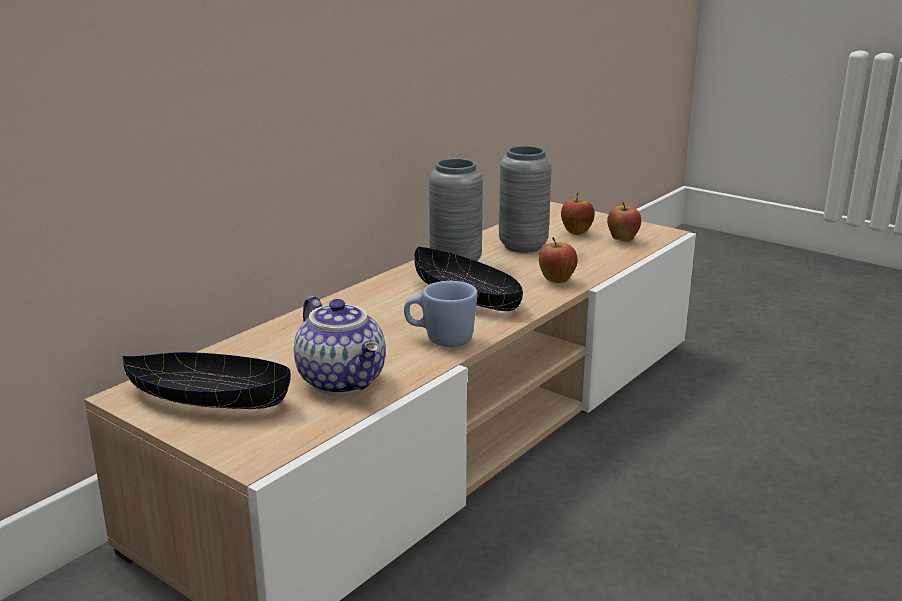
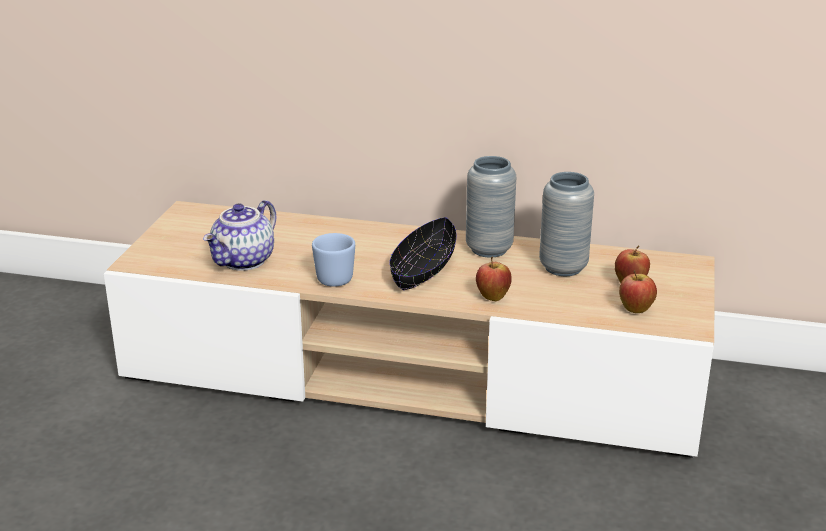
camera: 65 degrees right, 5 degrees up
(208, 398) = (195, 230): black bowl -> none

